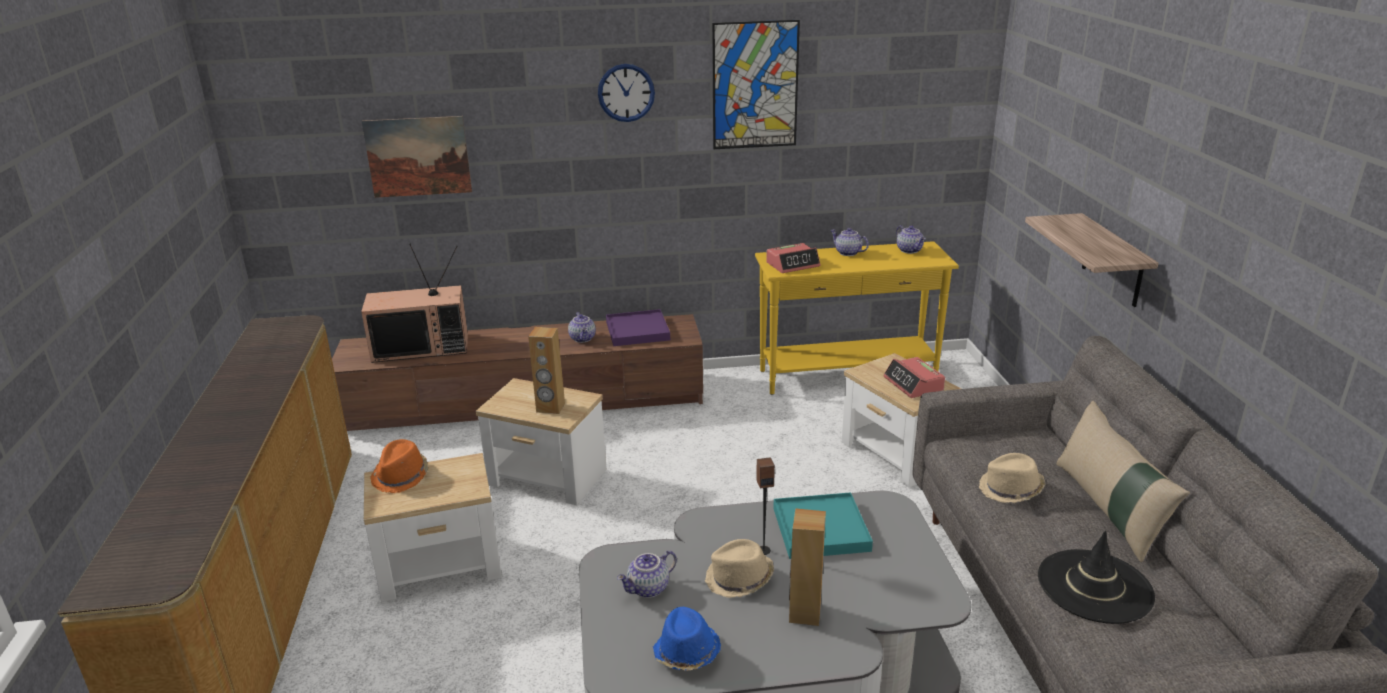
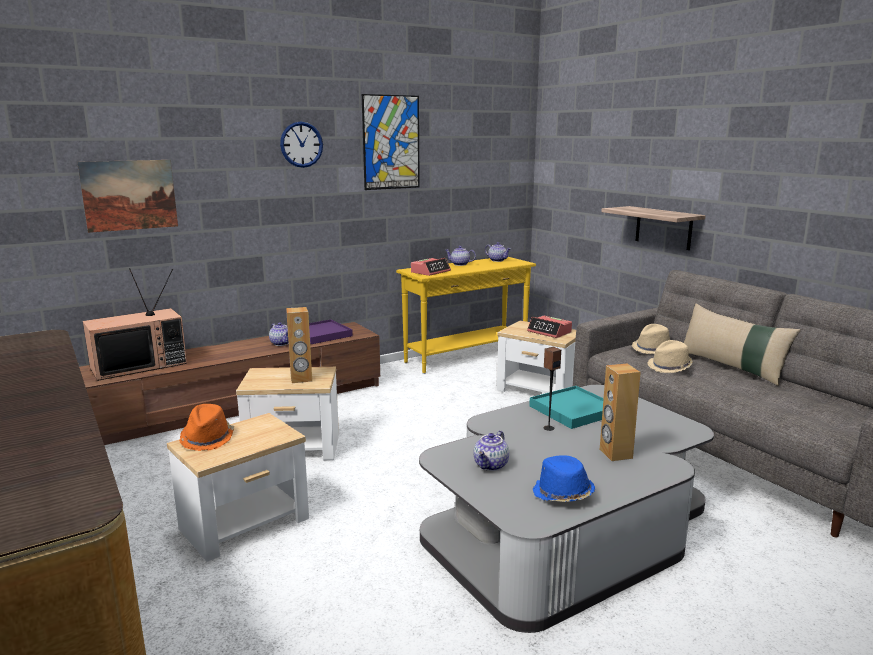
camera: 25 degrees left, 10 degrees down
(739, 580) = (551, 446): beige hat -> beige hat (652, 348)
(1094, 586) = (772, 399): black hat -> none

